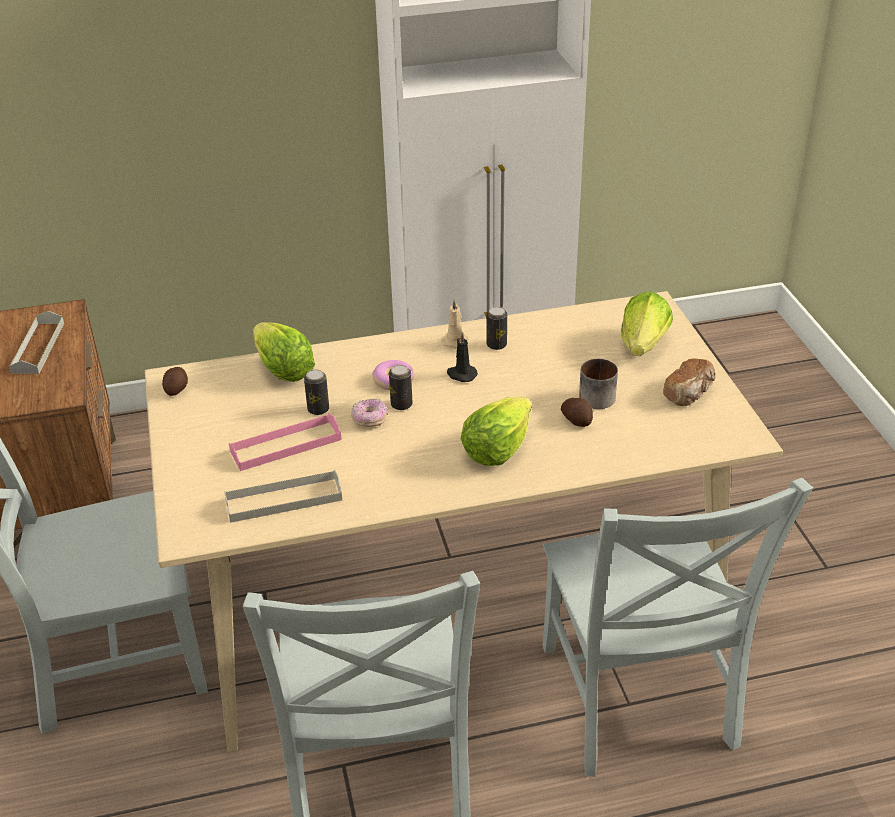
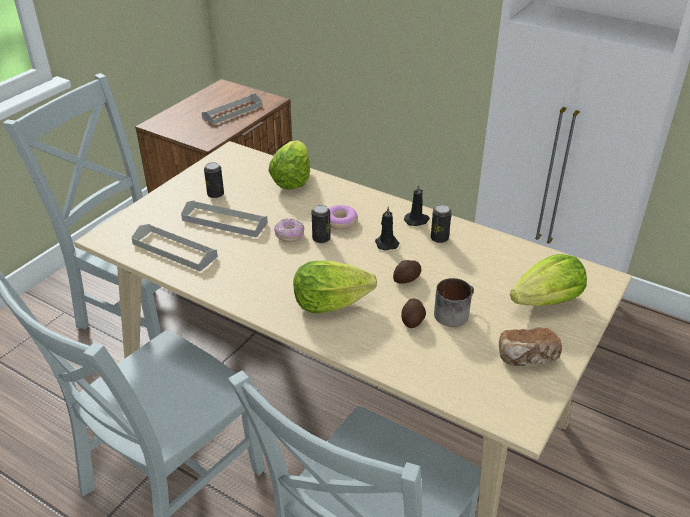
camera: 45 degrees right, 0 degrees up
(177, 388) = (226, 159): potato -> potato (407, 279)
(286, 445) = (224, 222): pink tray -> grey tray
(318, 409) = (273, 212): can -> can (215, 194)
(455, 340) = (417, 220): beige candle -> black candle

